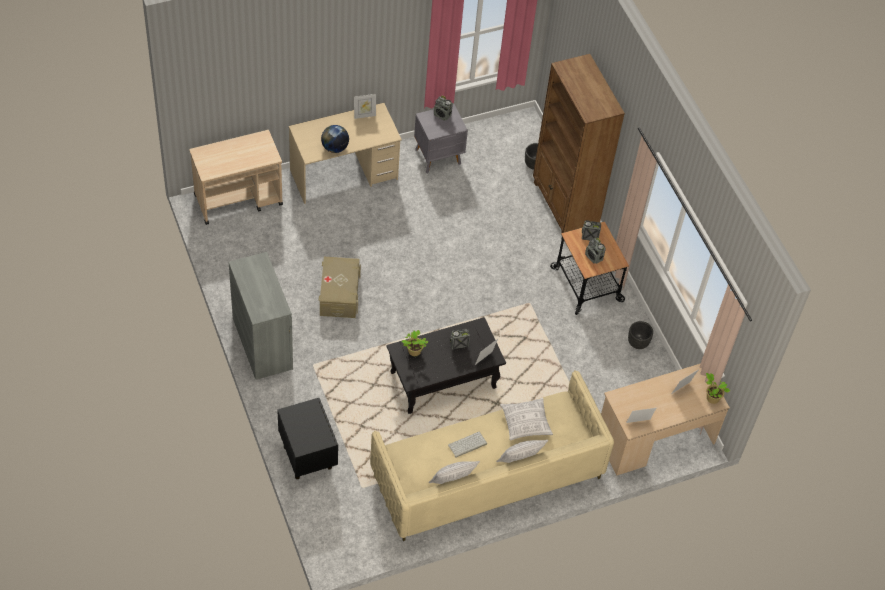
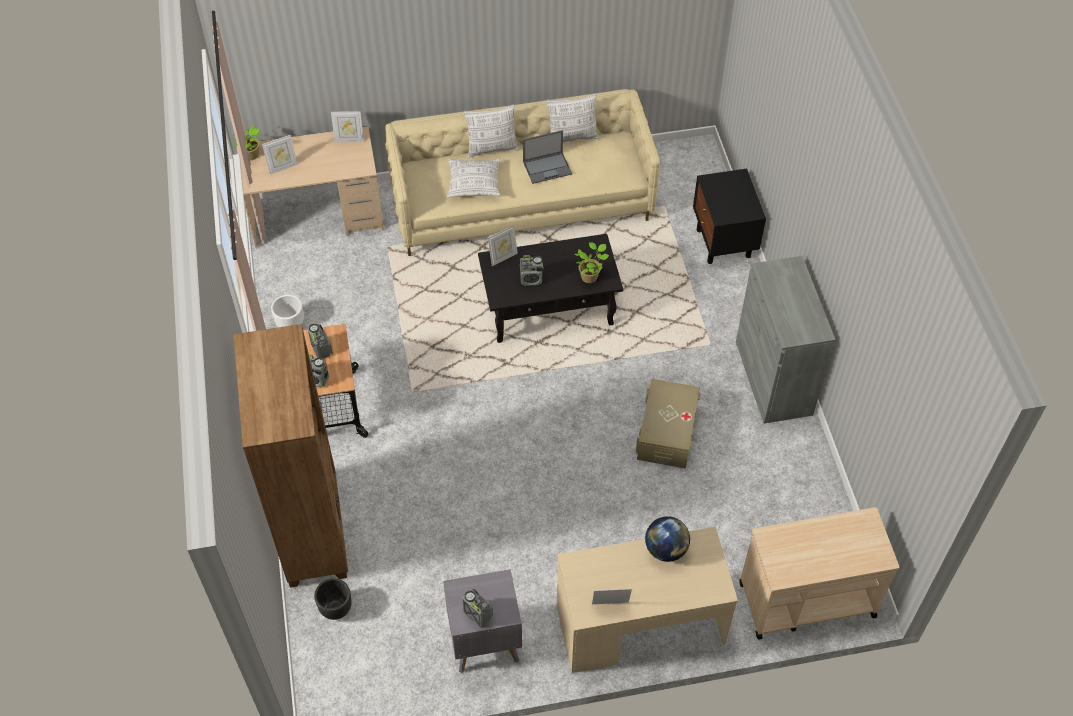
camera: 165 degrees left, 0 degrees up
(467, 445) = (547, 168): keyboard -> laptop
(638, 343) = (290, 324): black planter -> white planter

